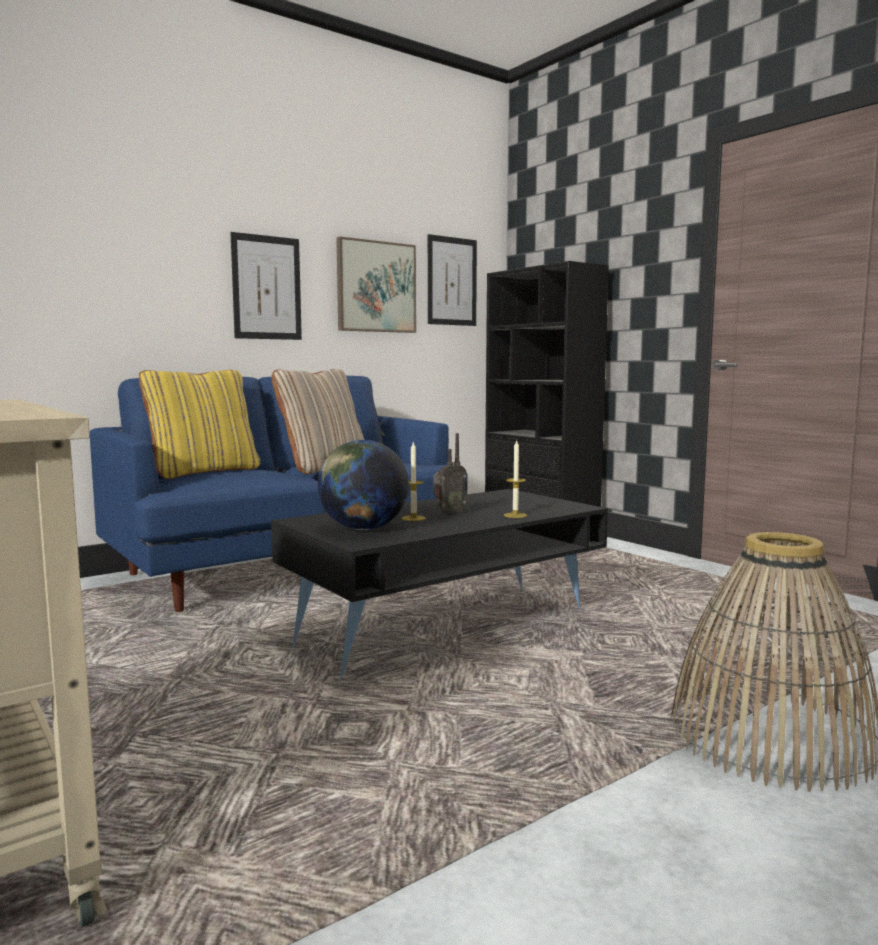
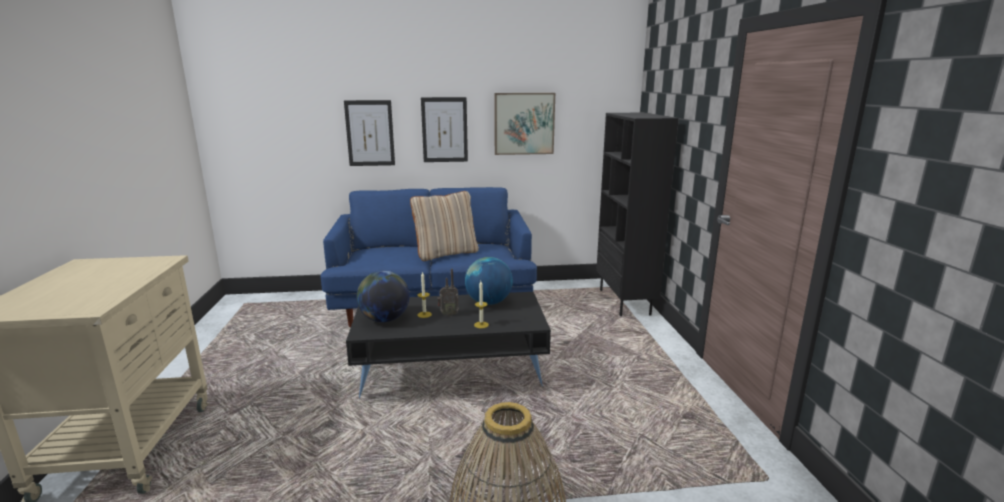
camera: 30 degrees right, 10 degrees up
(204, 472) = (383, 248): yellow pillow -> none
(452, 281) = (588, 115): picture -> picture (370, 133)
(476, 501) = (488, 302): none -> globe

